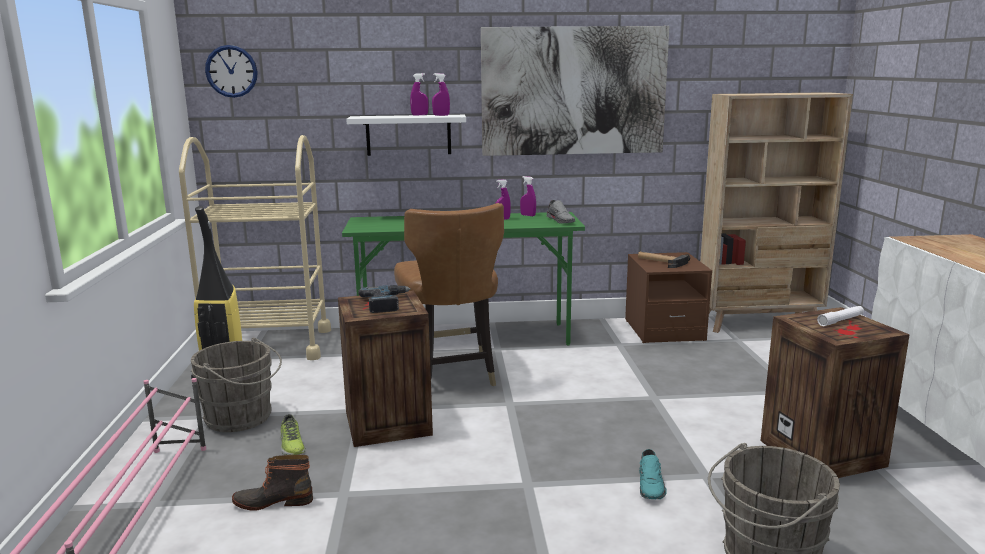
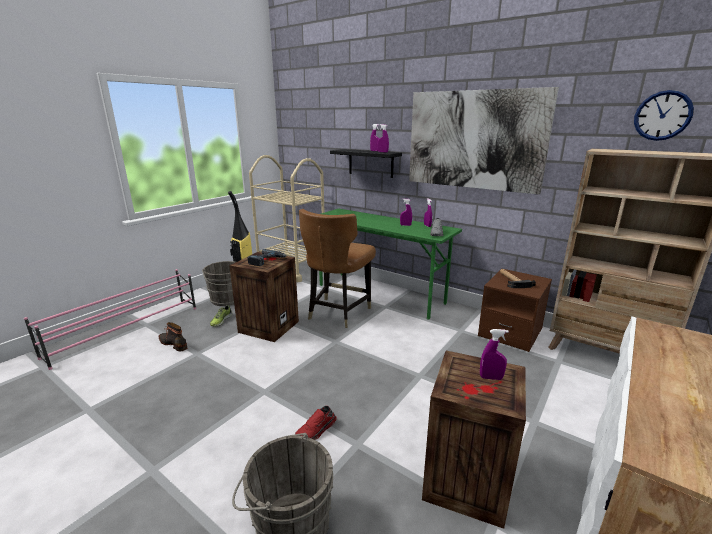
camera: 40 degrees right, 5 degrees up
(231, 71) = (293, 120): wall clock -> wall clock (662, 115)
(408, 135) = (370, 163): white shelf -> black shelf
(651, 485) = (317, 430): turquoise shoe -> red shoe
(840, 320) = (491, 378): white flashlight -> purple spray bottle

